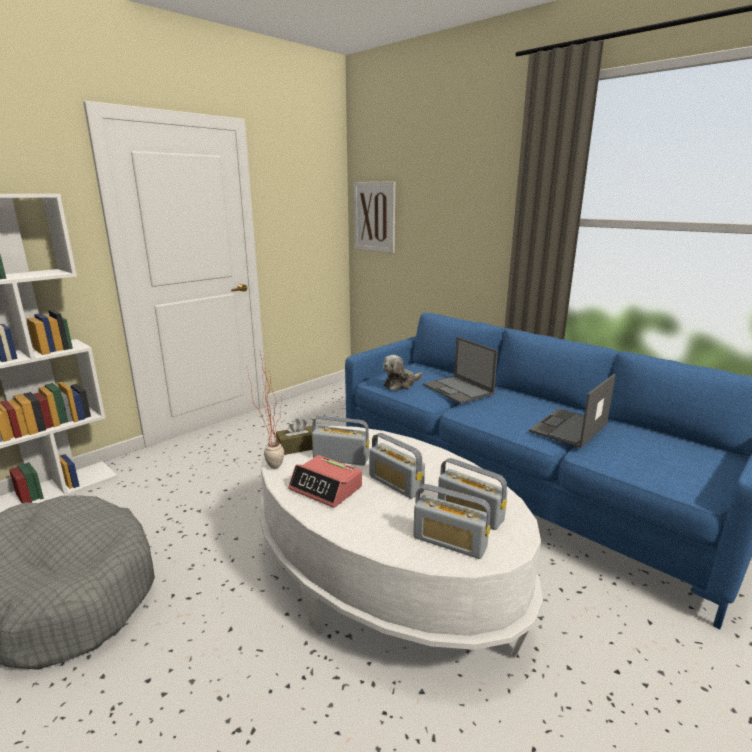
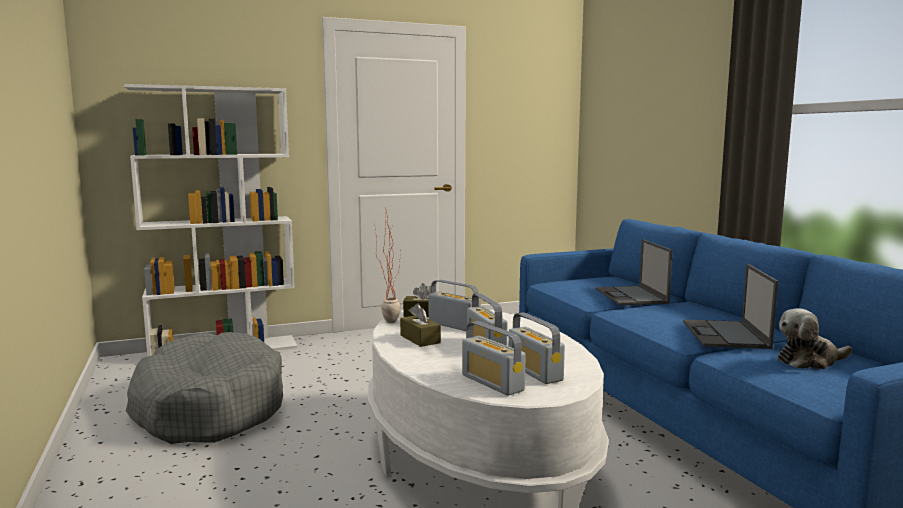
camera: 25 degrees right, 10 degrees down
(326, 488) = (420, 339): alarm clock -> brown tissue box
(374, 217) = (602, 122): picture -> none
(400, 384) = (572, 287): plush toy -> plush toy (809, 361)
(568, 428) = (725, 335): laptop -> laptop turned 60 degrees counterclockwise

